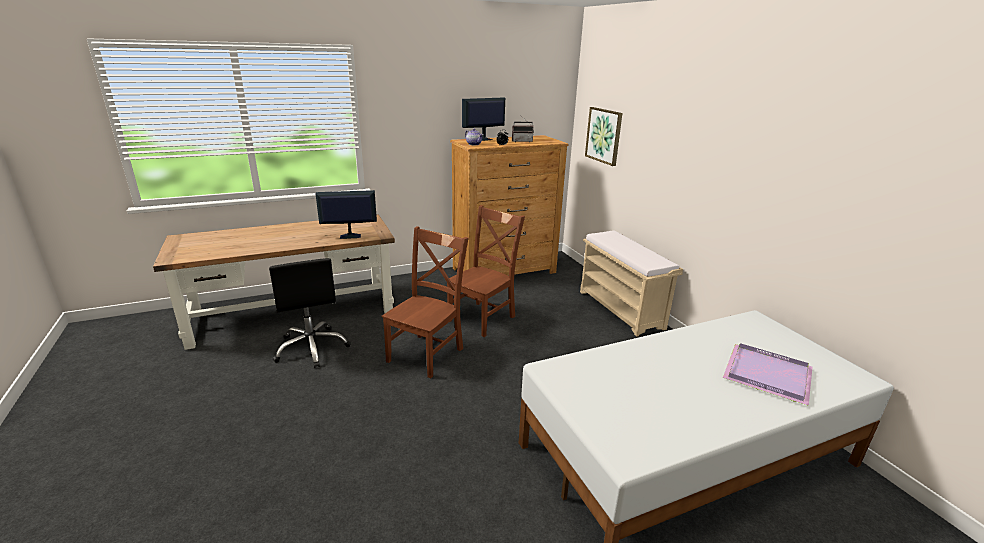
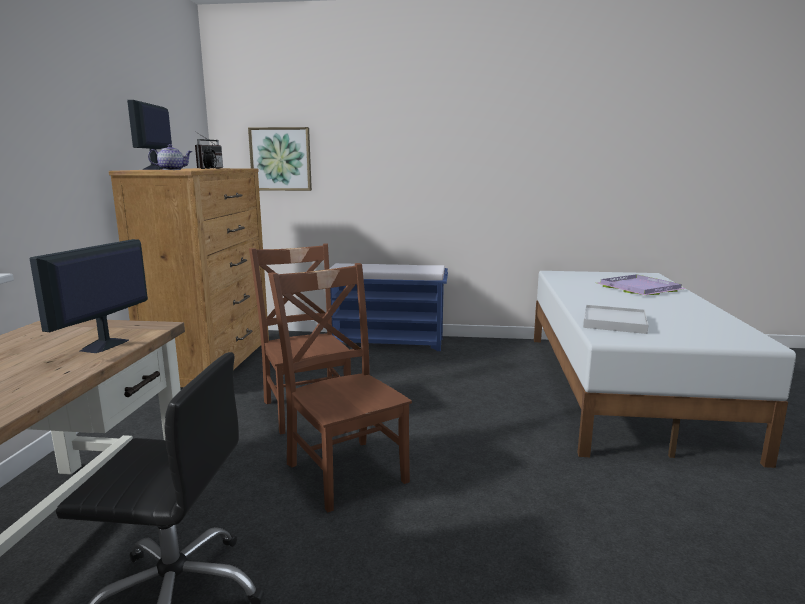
camera: 60 degrees left, 10 degrees down
(599, 369) = (614, 322): none -> white tray
(621, 310) = (388, 342): beige bench -> blue bench

